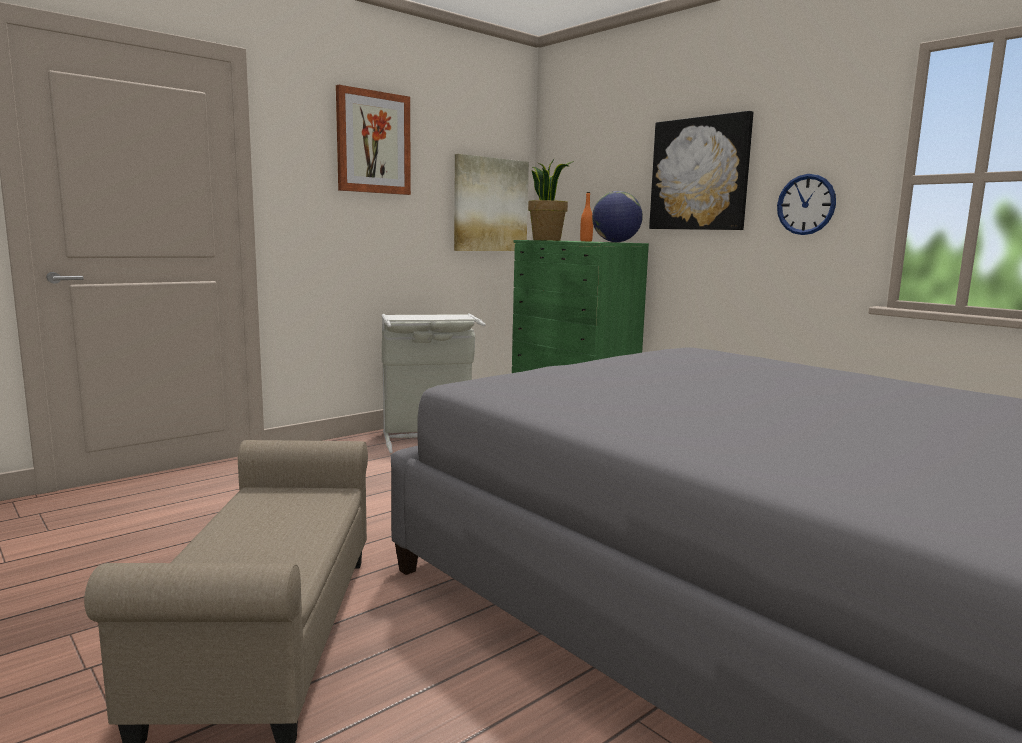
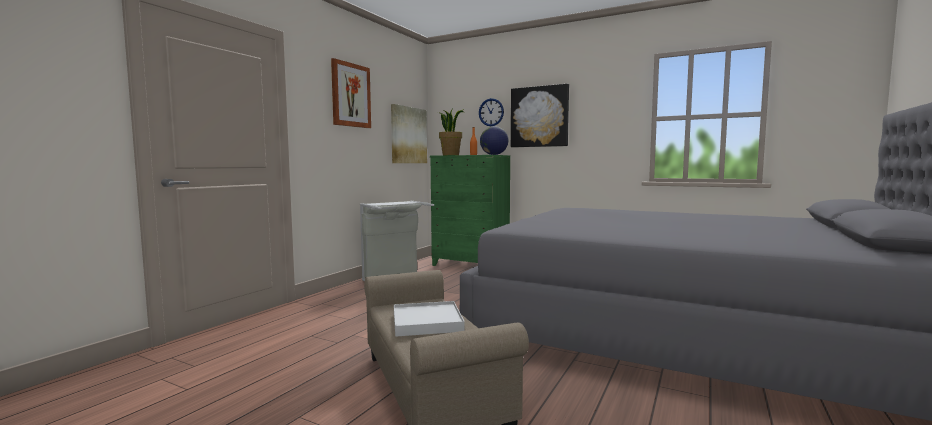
camera: 20 degrees left, 5 degrees down
(269, 528) = (427, 322): none -> white tray
(806, 204) = (602, 131): wall clock -> wall clock (491, 112)

